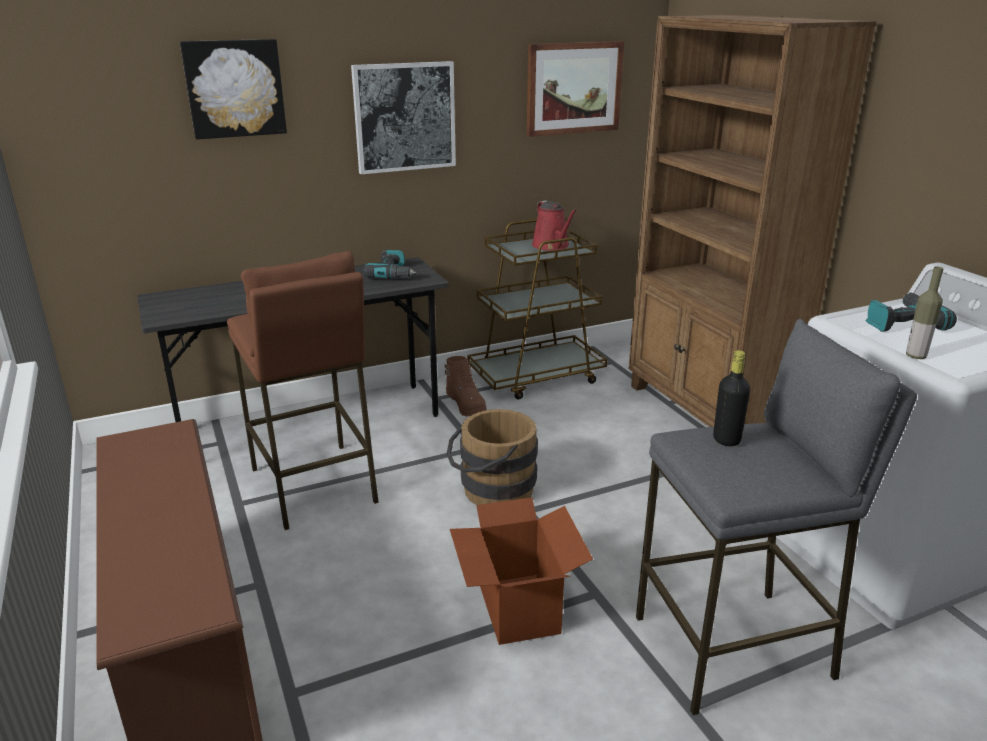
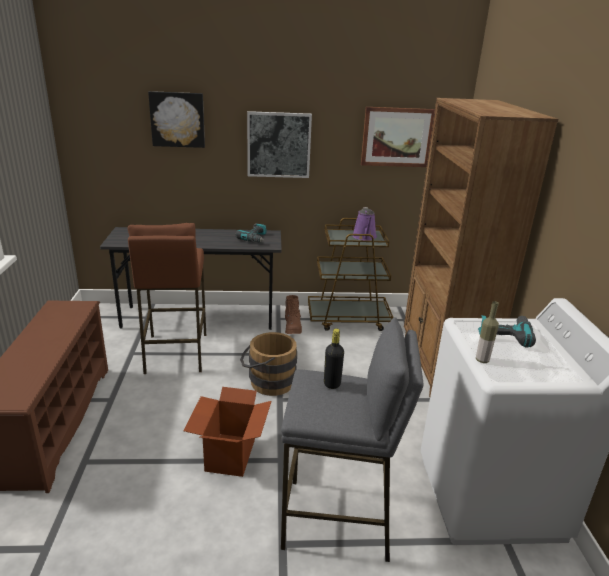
camera: 20 degrees right, 0 degrees up
(552, 246) = (364, 237): red watering can -> purple watering can

